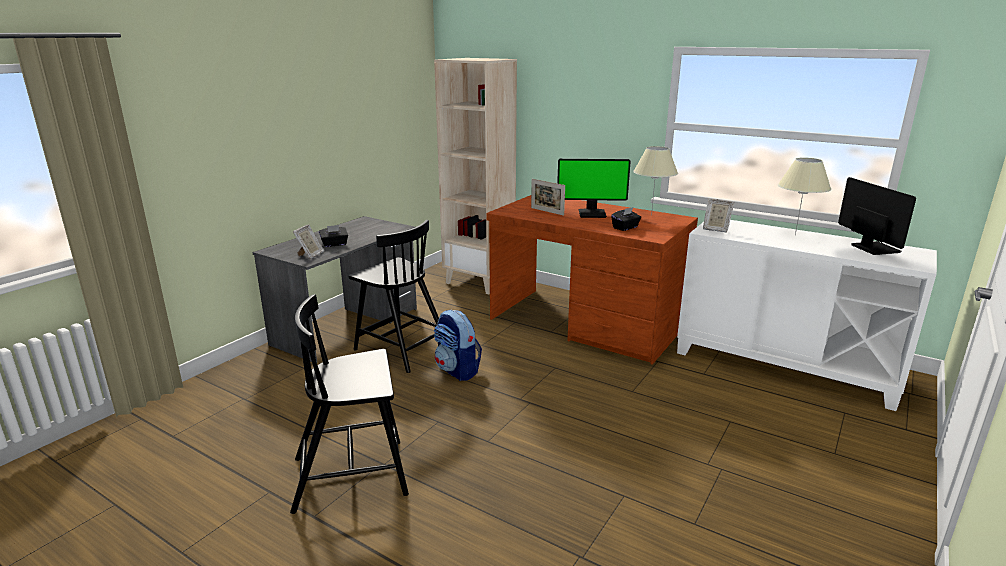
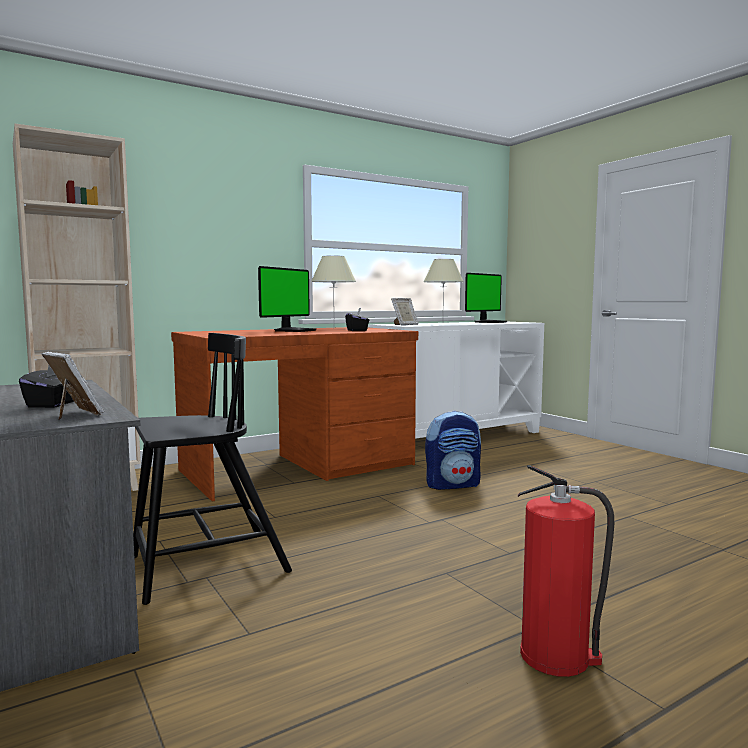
camera: 65 degrees left, 15 degrees down
(352, 475) = (556, 657): black chair -> fire extinguisher
(457, 370) = (325, 540): backpack -> backpack (453, 485)
(547, 211) = (254, 333): picture frame -> none
(873, 249) = (489, 322): monitor -> monitor turned 120 degrees clockwise

